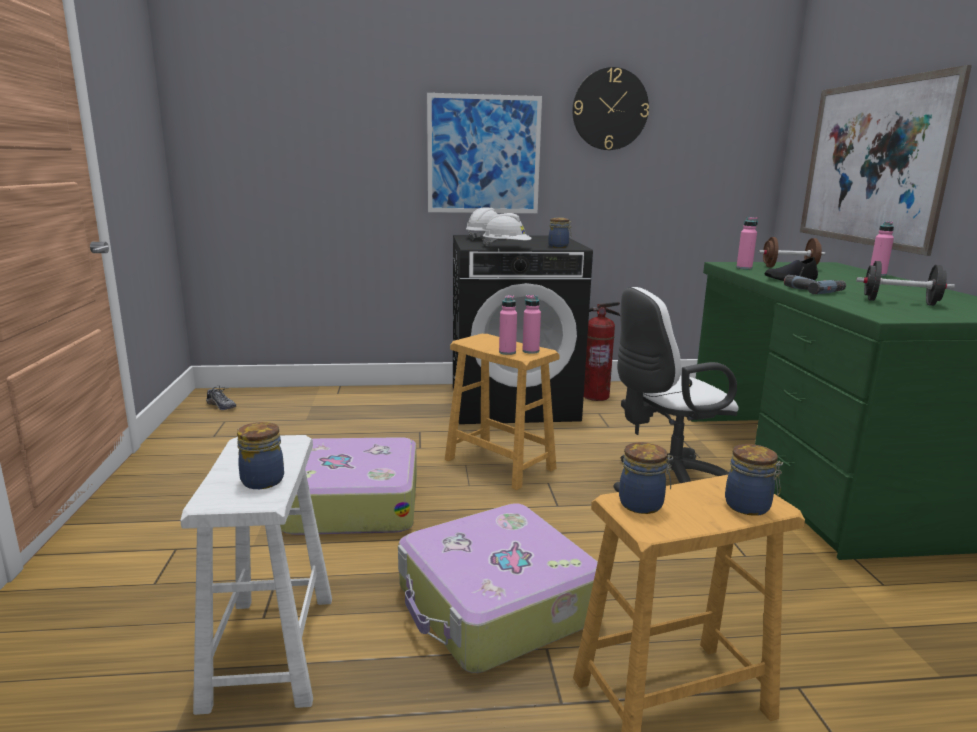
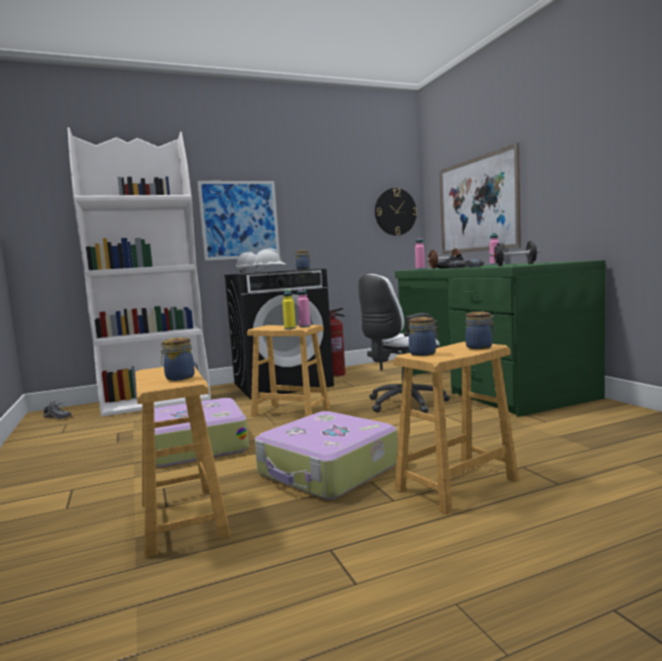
camera: 15 degrees left, 10 degrees down
(270, 650) = (182, 519): white stool -> brown stool
(345, 400) = (157, 401): none -> white bookcase
(507, 352) = (290, 328): pink bottle -> yellow bottle
(610, 109) = (317, 188): wall clock -> wall clock (395, 212)

